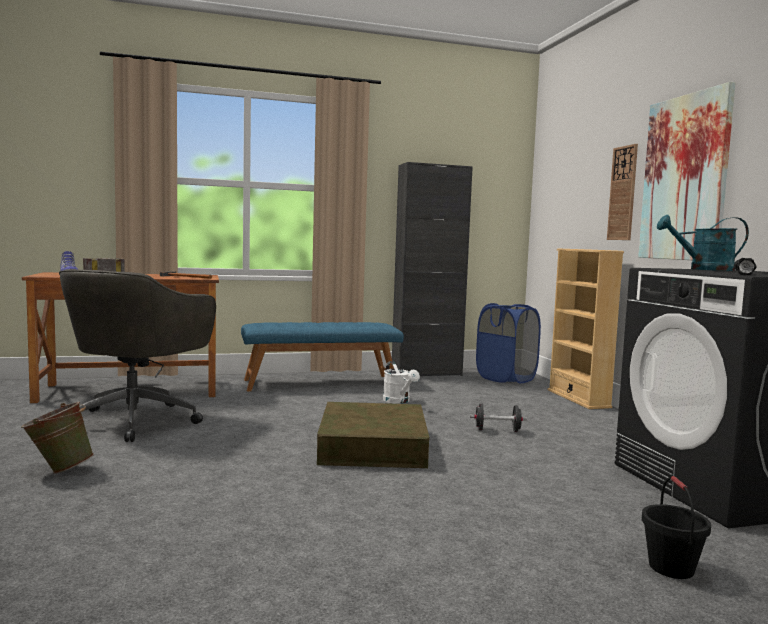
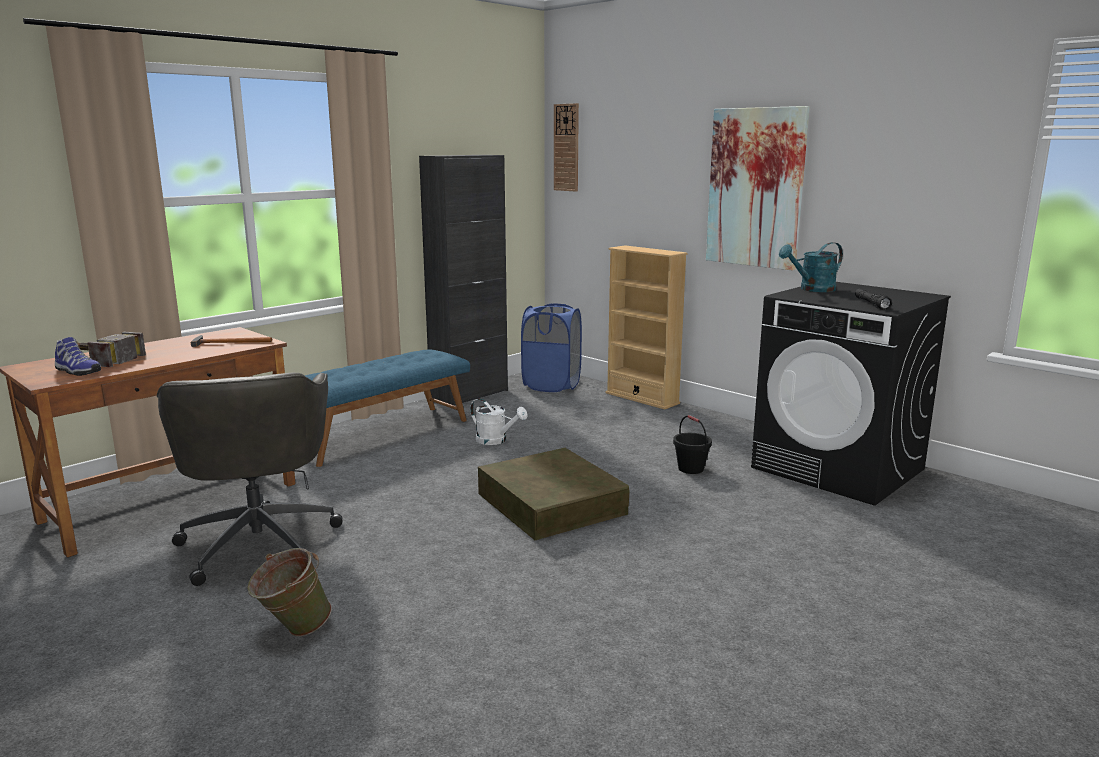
camera: 30 degrees left, 10 degrees up
(497, 430) = (626, 455): black dumbbell -> none
(623, 193) = (680, 192): wall clock -> wall clock (566, 147)
(672, 568) = (879, 550): black bucket -> black bucket (691, 469)

